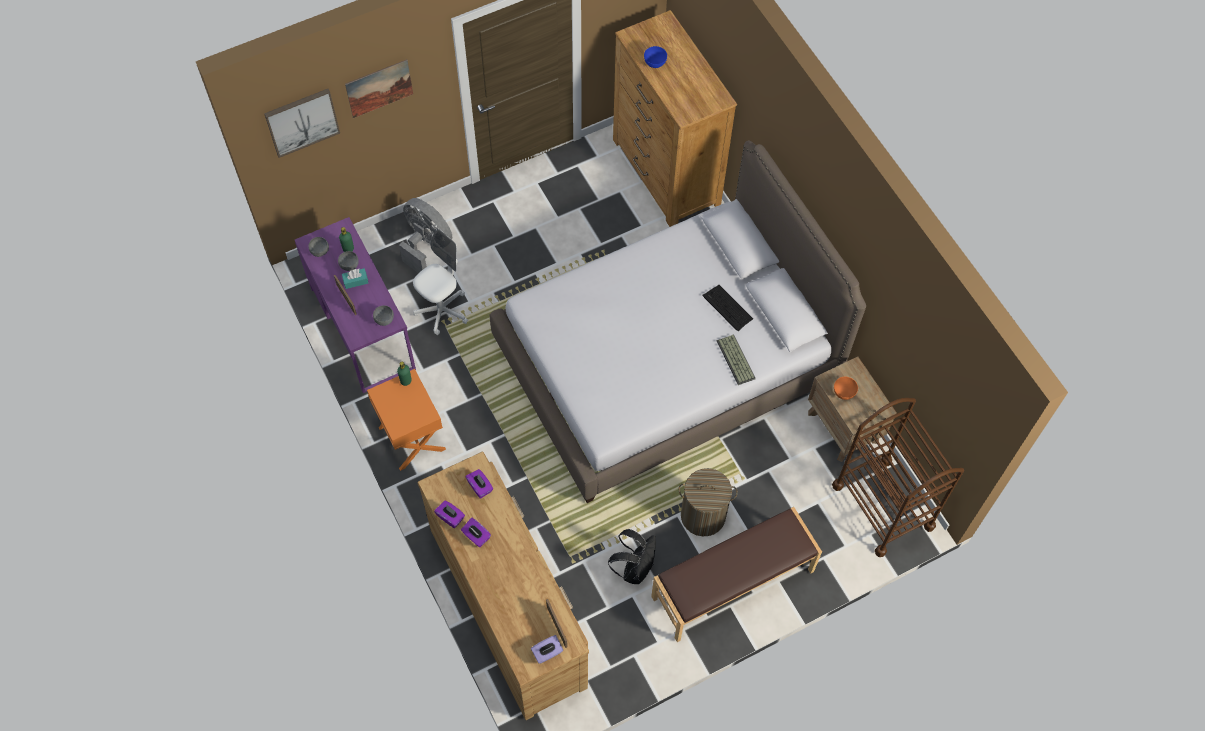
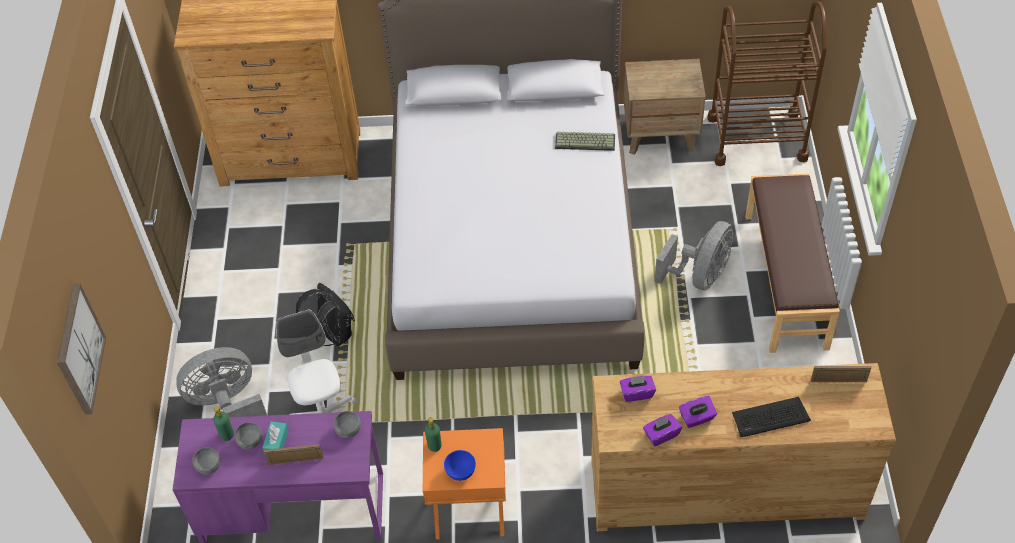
camera: 60 degrees left, 10 degrees down
(379, 88) = (96, 253): picture -> none
(547, 653) = (866, 400): purple tissue box -> none
(634, 568) = (731, 355): black backpack -> black backpack (332, 334)
(655, 63) = (239, 29): blue bowl -> blue bowl (461, 472)
(703, 515) = (700, 276): laundry basket -> grey fan
(727, 308) = (522, 126): keyboard -> keyboard (770, 418)
(843, 393) = (658, 86): orange bowl -> none

